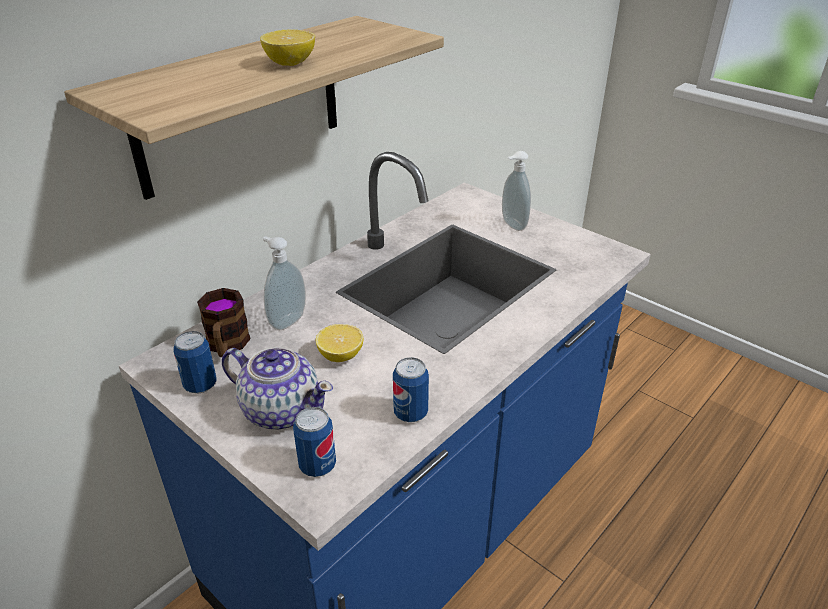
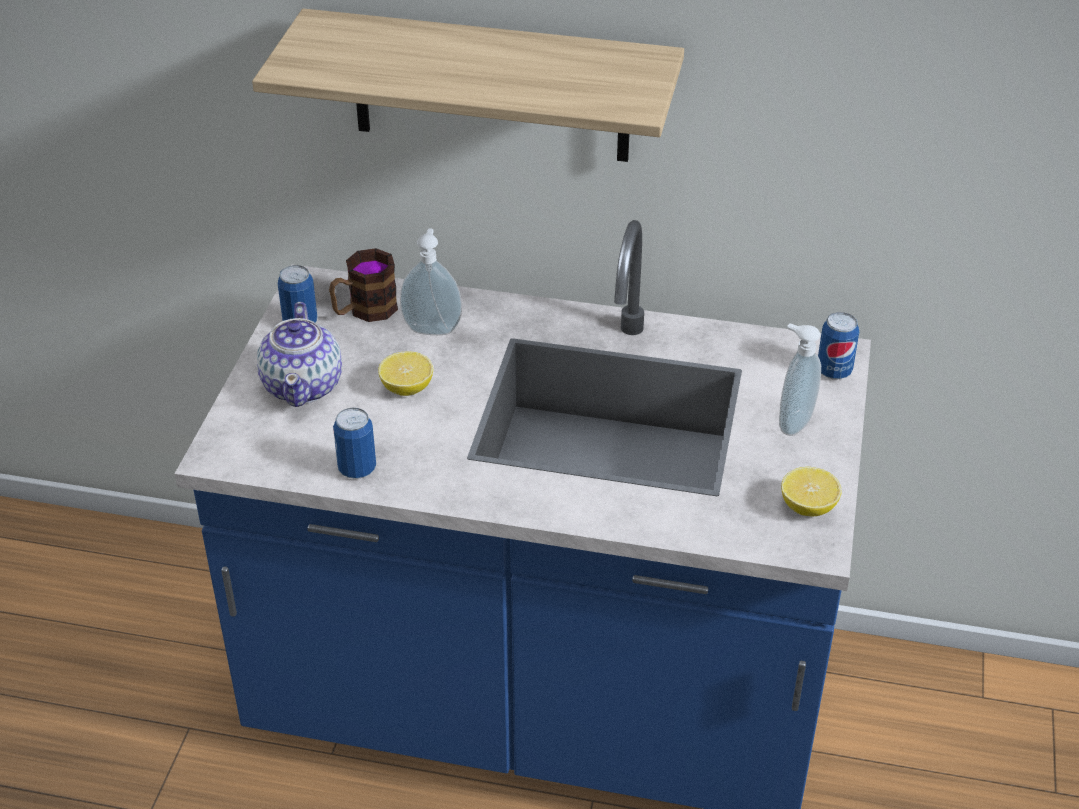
camera: 60 degrees right, 5 degrees up
(290, 63) = (469, 75): lemon -> lemon (808, 507)
(317, 465) = (251, 438): can -> can (834, 371)

